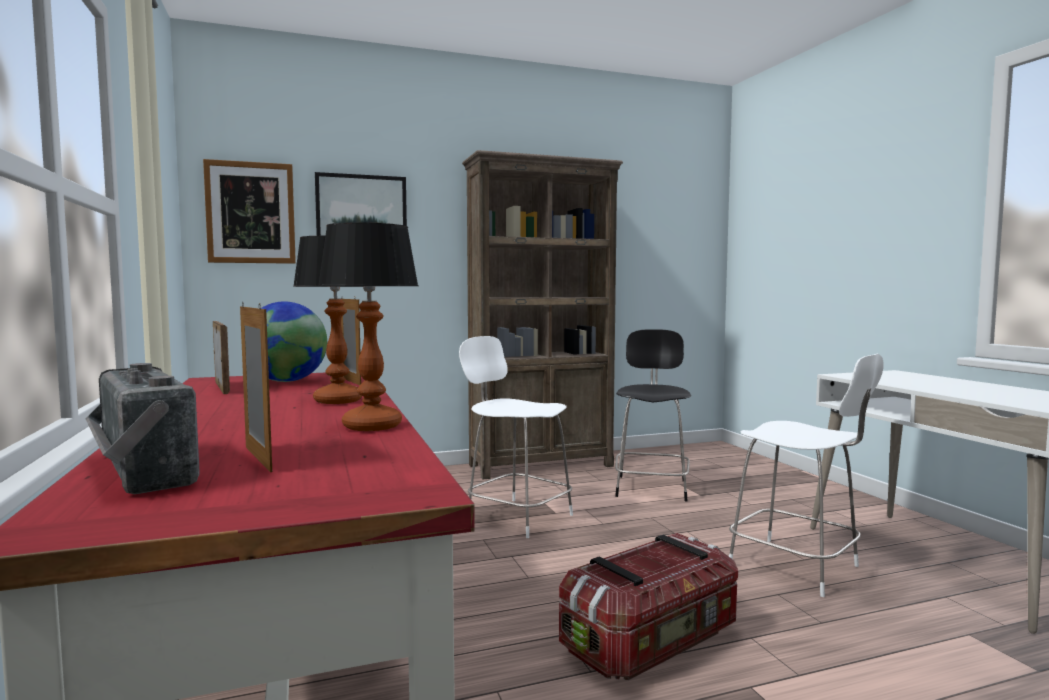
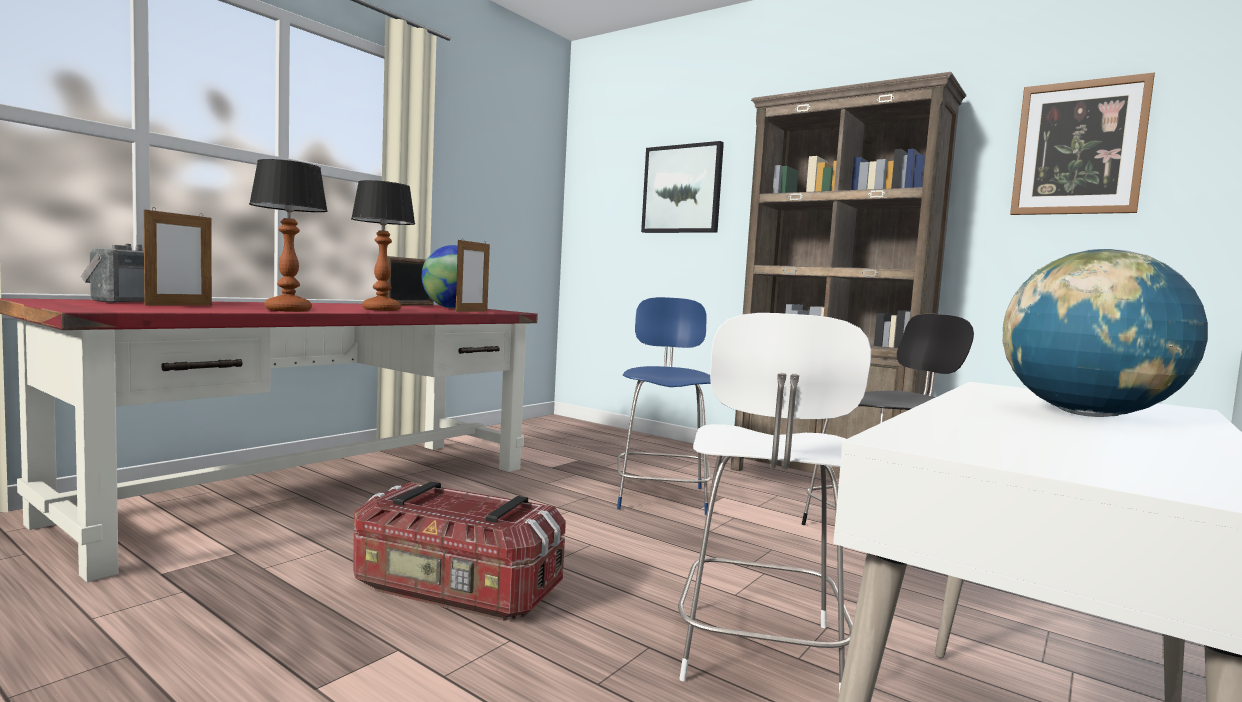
camera: 55 degrees right, 0 degrees up
(250, 213) = (603, 190): picture -> picture (1078, 148)
(516, 516) = (661, 496): white chair -> blue chair
(937, 383) = (1087, 415): none -> globe

